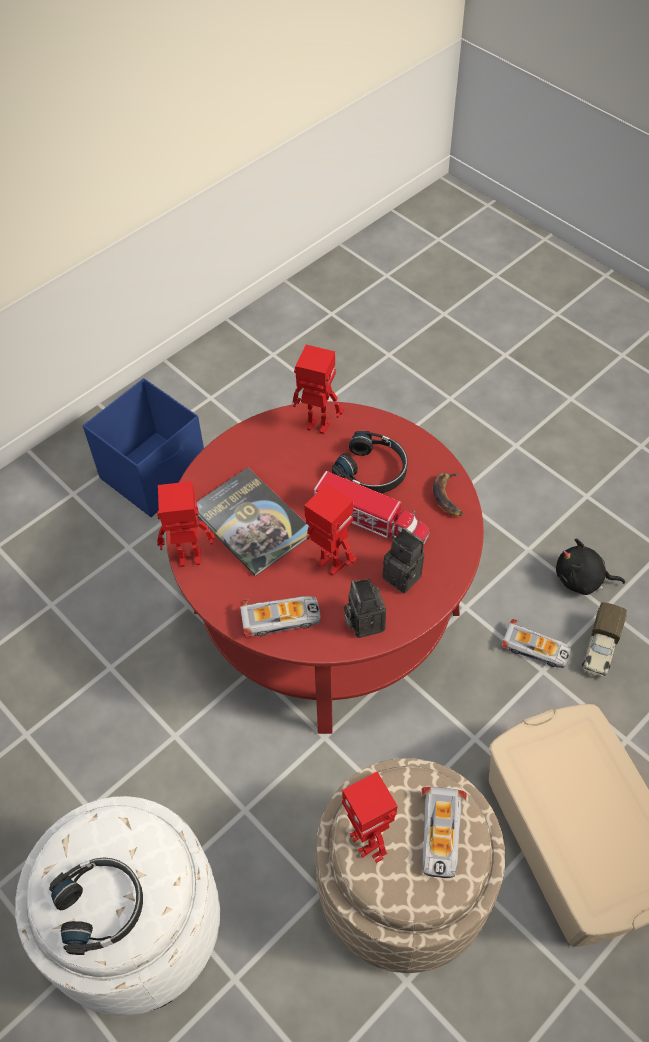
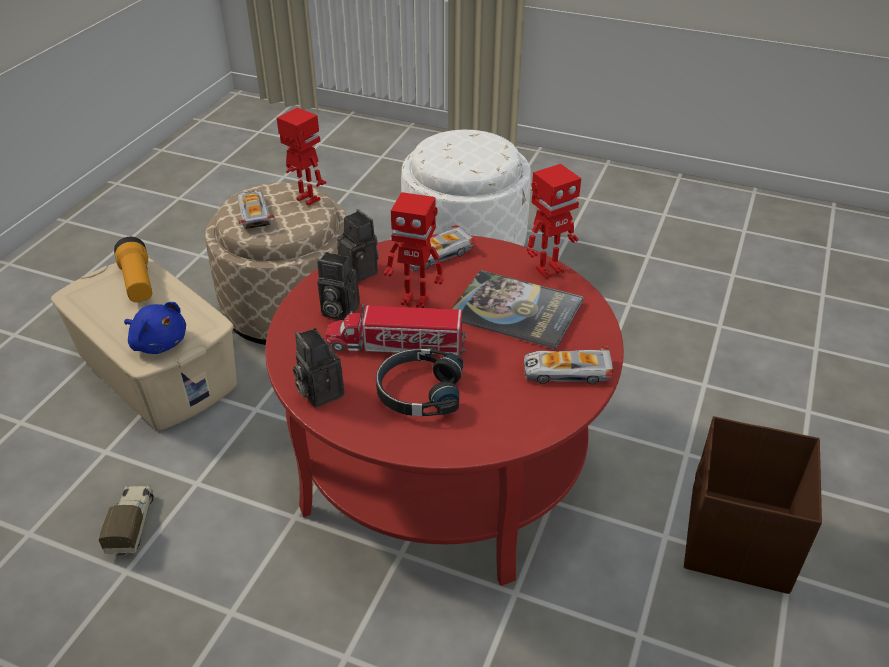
camera: 155 degrees right, 15 degrees down
(102, 906) = (460, 143): black headphones -> none
(155, 474) = (737, 540): blue storage box -> brown storage box
(317, 427) = (514, 419): toy robot -> none
(448, 496) = (318, 391): banana -> camera
(536, 648) = (206, 501): toy car -> toy car (566, 372)
(571, 745) = (158, 342): none -> blue plush toy
(582, 579) = (156, 597): black plush toy -> none
(592, 867) = (138, 282): none -> flashlight

